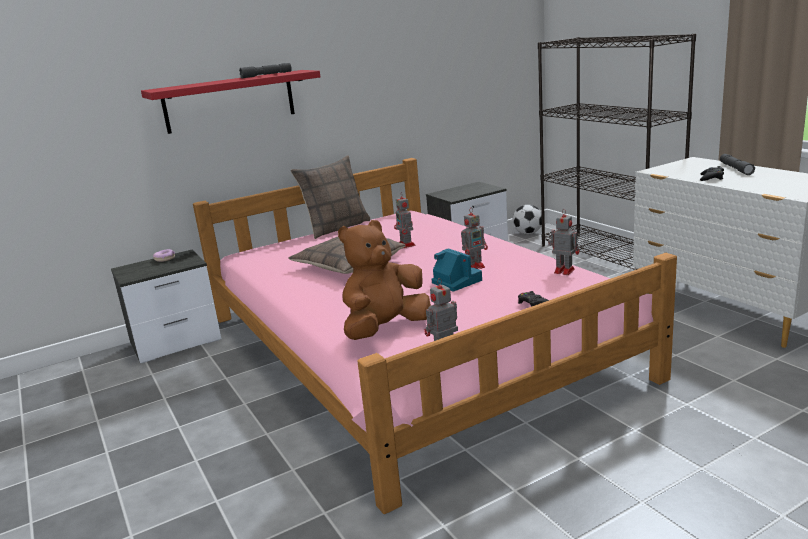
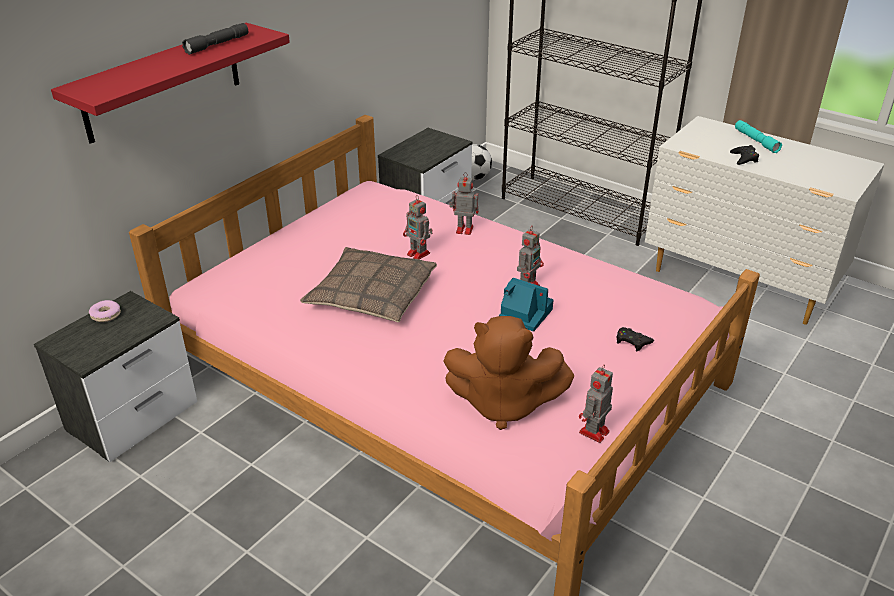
camera: 25 degrees left, 15 degrees up
(336, 228) = (295, 223): pillow -> none
(385, 329) = (503, 404): brown plush toy -> brown plush toy turned 105 degrees counterclockwise
(563, 271) = (627, 284): toy robot -> toy robot (463, 229)
(735, 169) = (756, 141): grey flashlight -> turquoise flashlight

